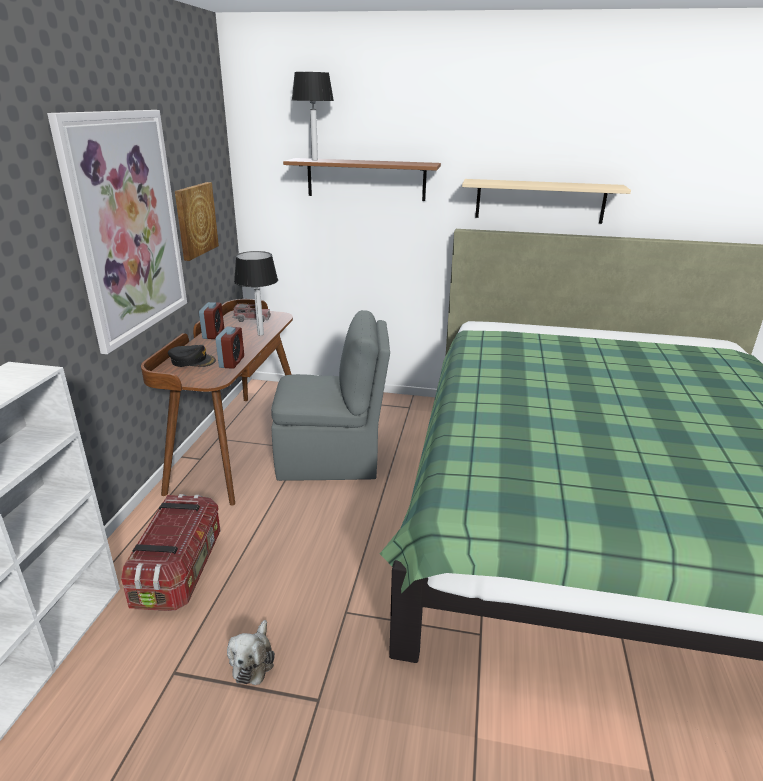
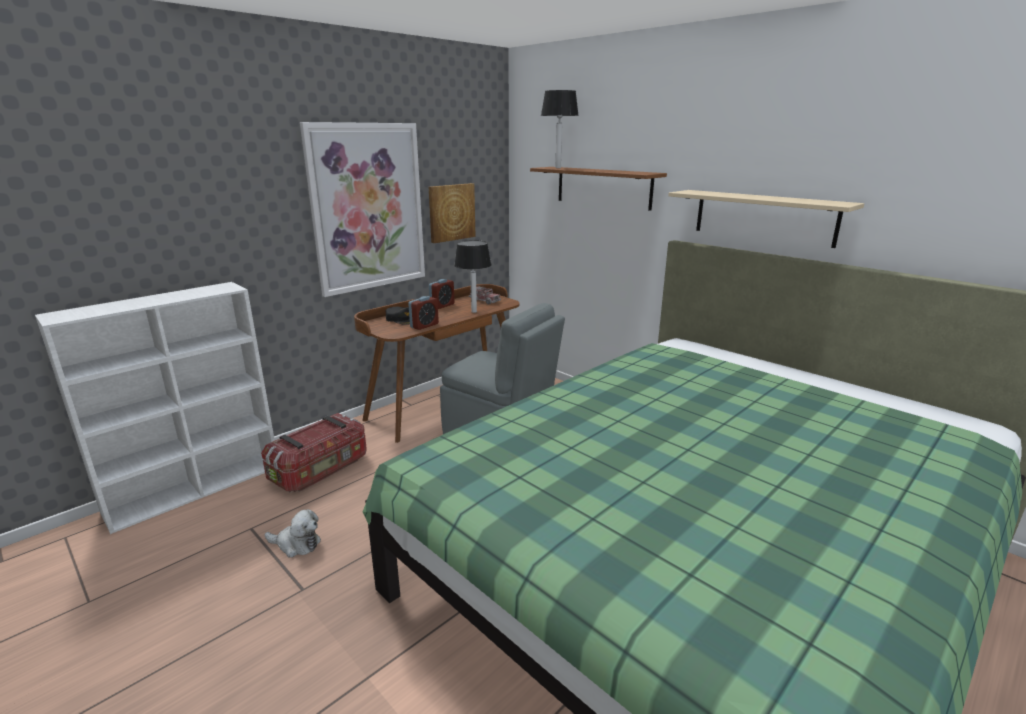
camera: 35 degrees right, 5 degrees down
(253, 660) = (296, 544): plush toy -> plush toy turned 120 degrees counterclockwise

